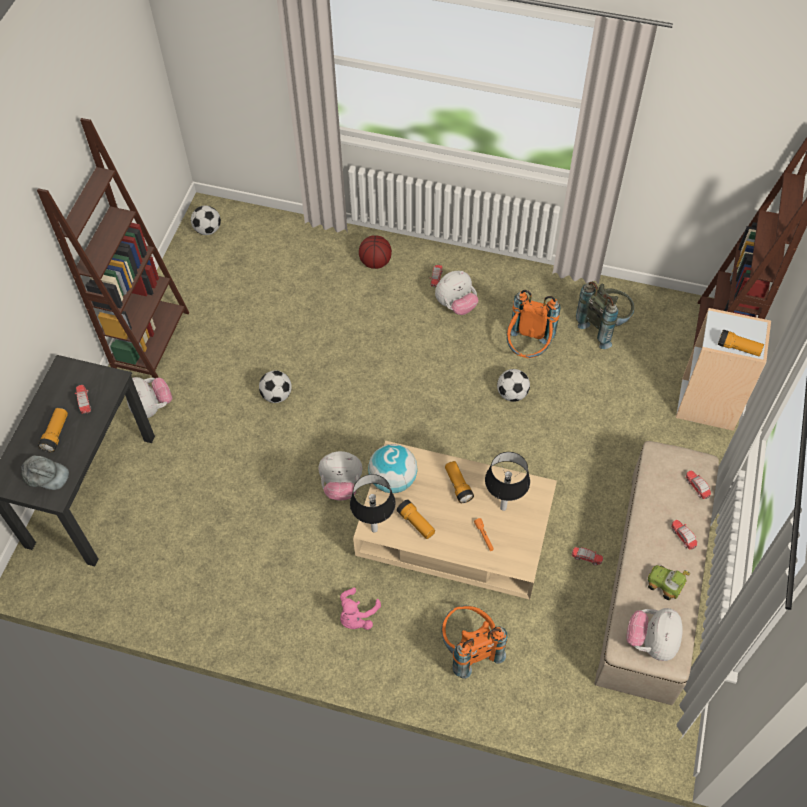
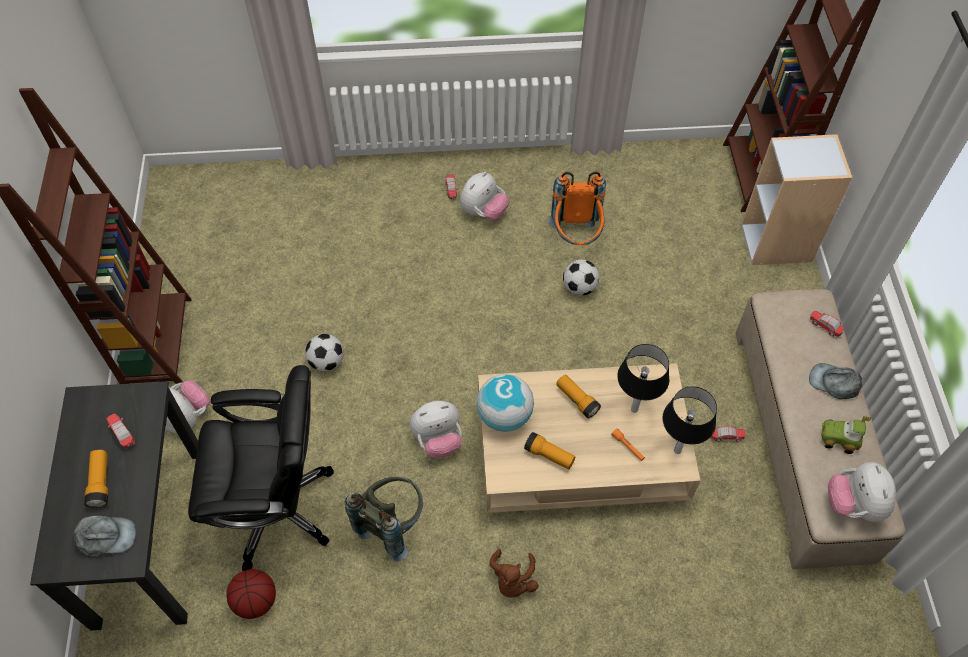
camera: 20 degrees left, 0 degrees up
(192, 499) = (274, 507): none -> black office chair
(208, 230) = (179, 203): football -> none
(356, 616) = (512, 580): pink plush toy -> brown plush toy
(374, 530) = (506, 477): table lamp -> table lamp (677, 451)
(375, 262) = (379, 190): basketball -> basketball (255, 601)
(469, 648) = (647, 574): orange backpack -> none
(603, 326) = (642, 193): grey backpack -> grey backpack (392, 524)
(682, 537) = (834, 383): toy car -> grey cap
(738, 348) = (819, 170): flashlight -> none

